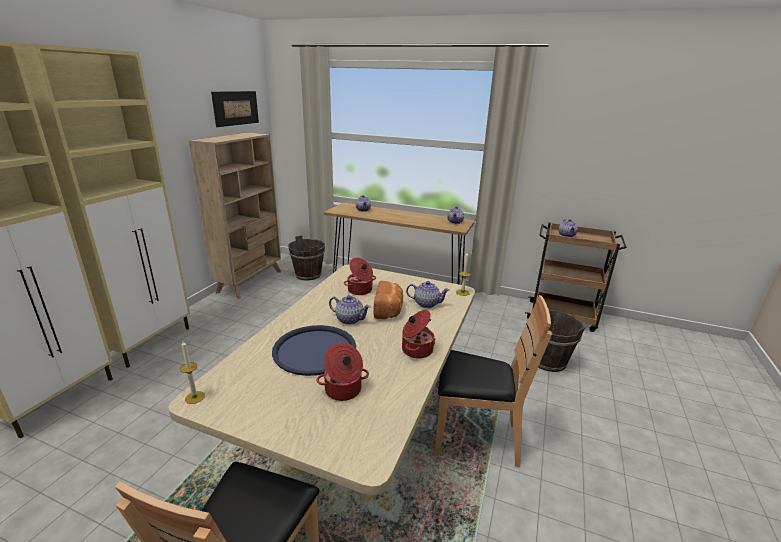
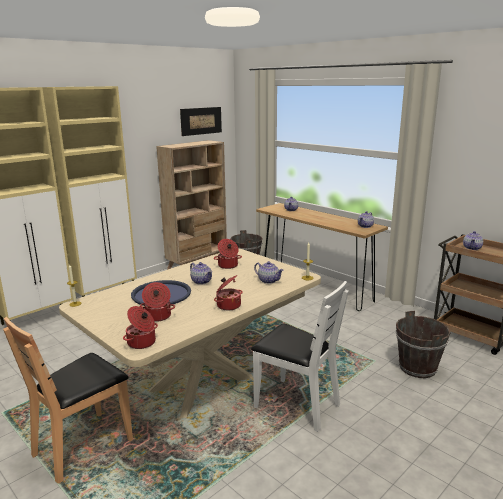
camera: 25 degrees right, 5 degrees down
(362, 446) = (142, 343): none -> cooking pot
(389, 310) = (235, 280): bread -> none
(475, 437) = (296, 404): brown chair -> white chair

